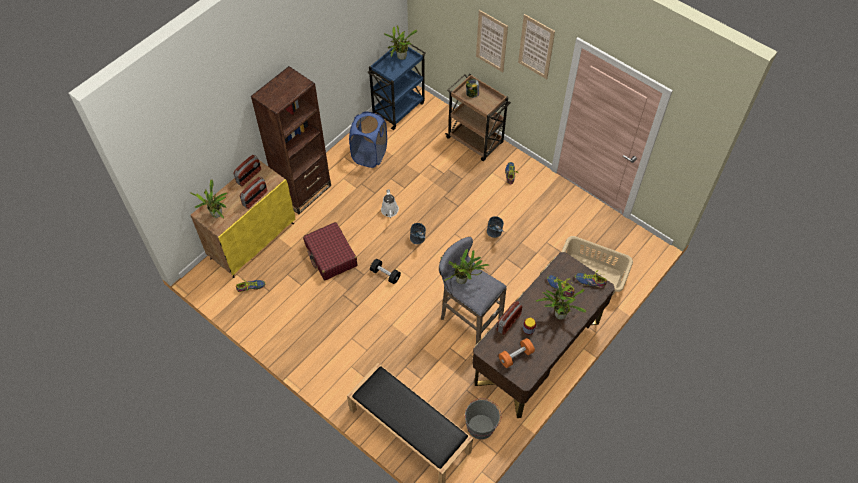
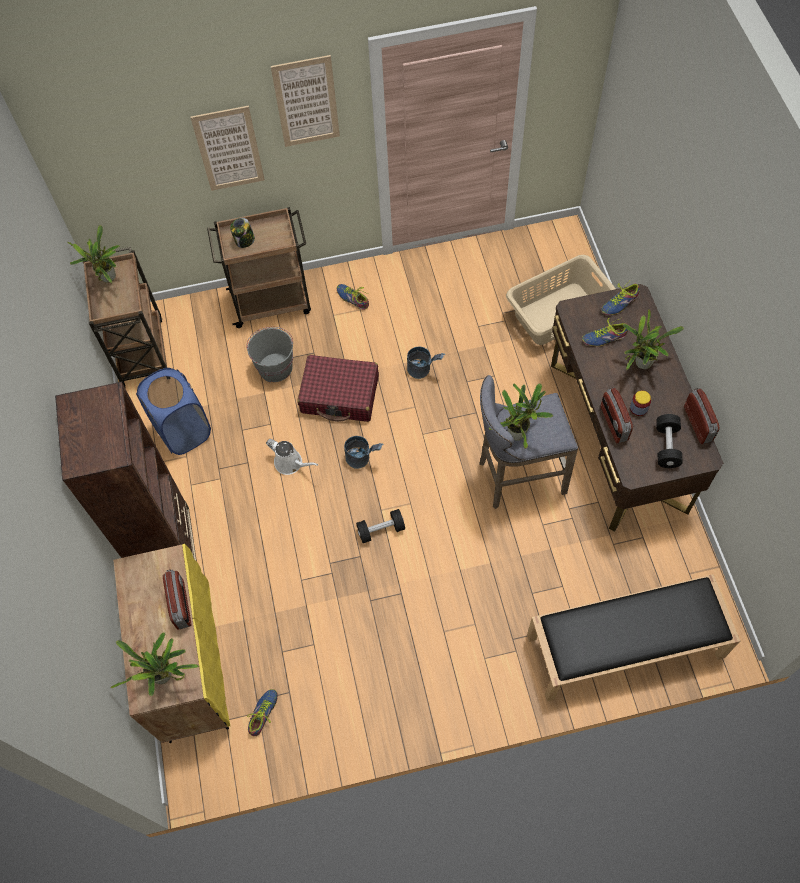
camera: 50 degrees left, 5 degrees up
(249, 176) = (134, 590): radio -> radio (698, 424)
(331, 256) = (299, 577): red suitcase -> red suitcase (340, 395)
(398, 108) = (142, 351): blue cart -> brown cart
(481, 426) = (672, 560): grey bucket -> grey bucket (275, 366)
(516, 356) = (666, 446): orange dumbbell -> black dumbbell

